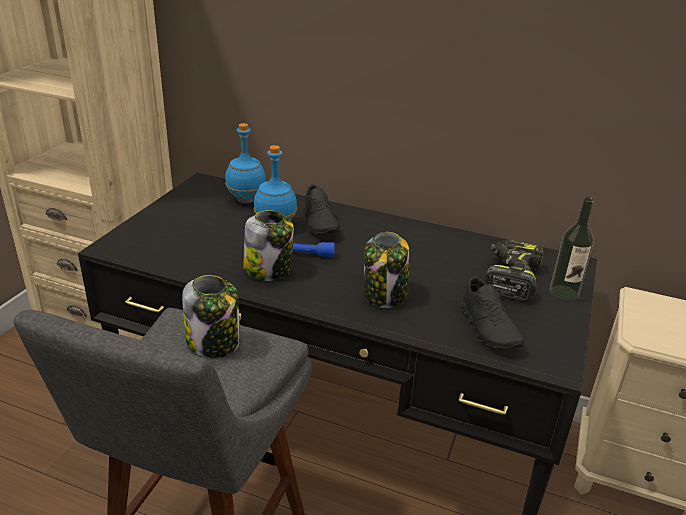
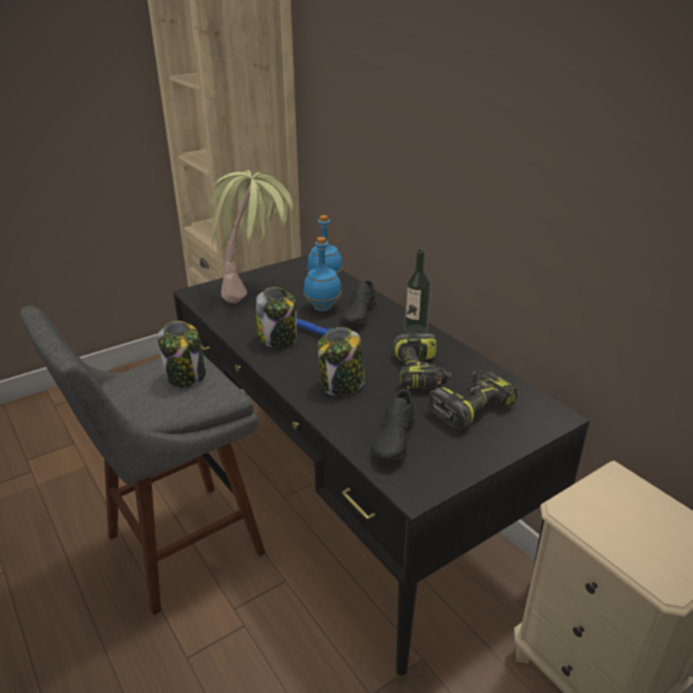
camera: 35 degrees right, 0 degrees up
(182, 226) = (256, 291): none -> potted plant
(437, 261) = (420, 373): none -> power drill
(564, 293) = (507, 437): bottle -> bottle (415, 330)

